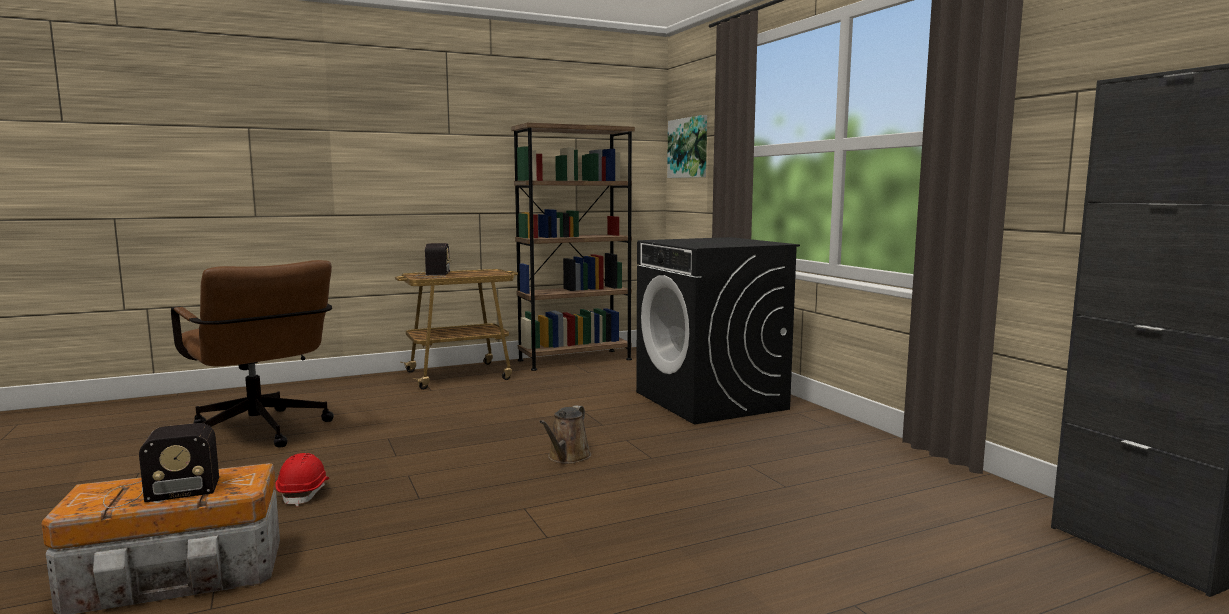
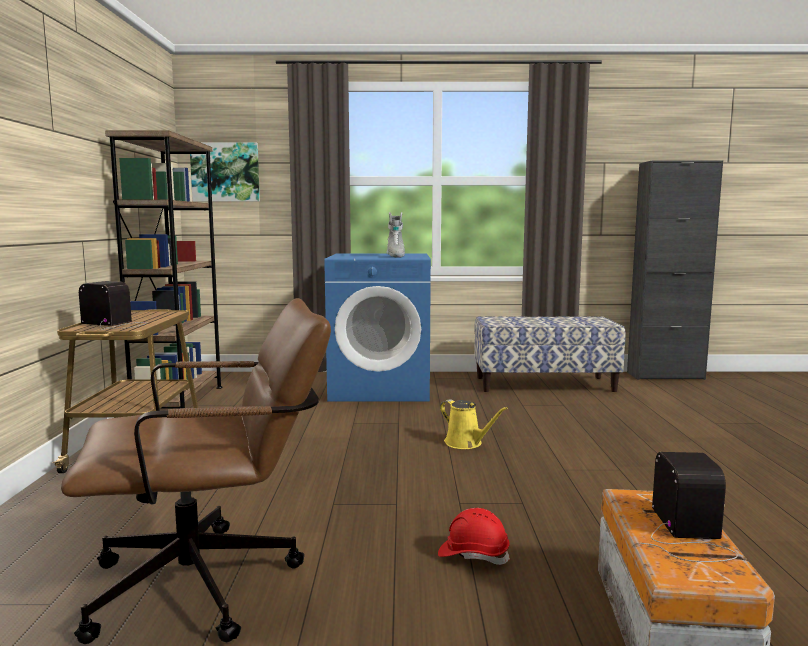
camera: 65 degrees left, 0 degrees up
(567, 457) = (466, 443): brown watering can -> yellow watering can
(711, 243) = (395, 256): none -> grey boot
(711, 401) = (381, 388): black washing machine -> blue washing machine
(876, 466) = (544, 384): none -> bench

